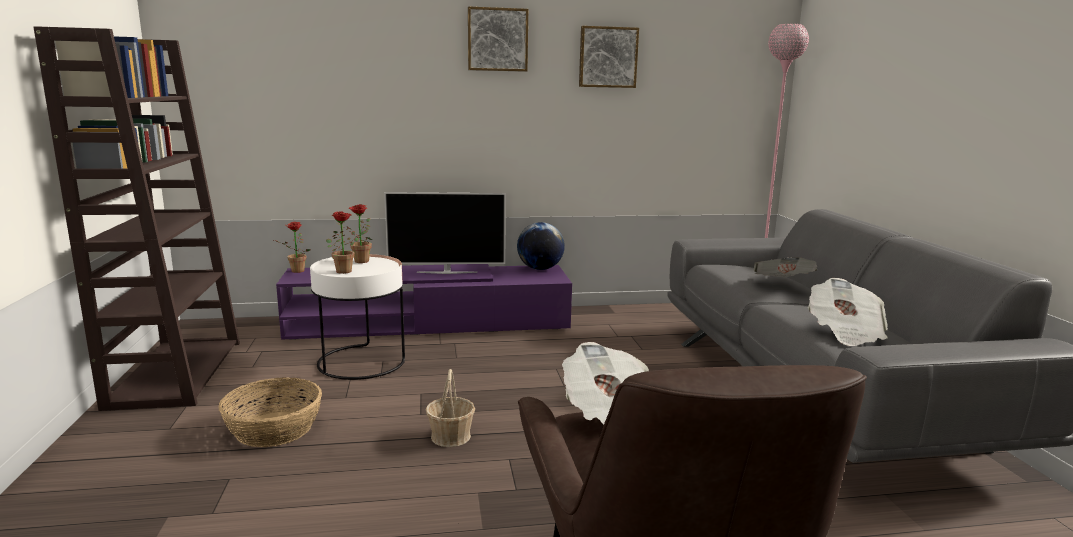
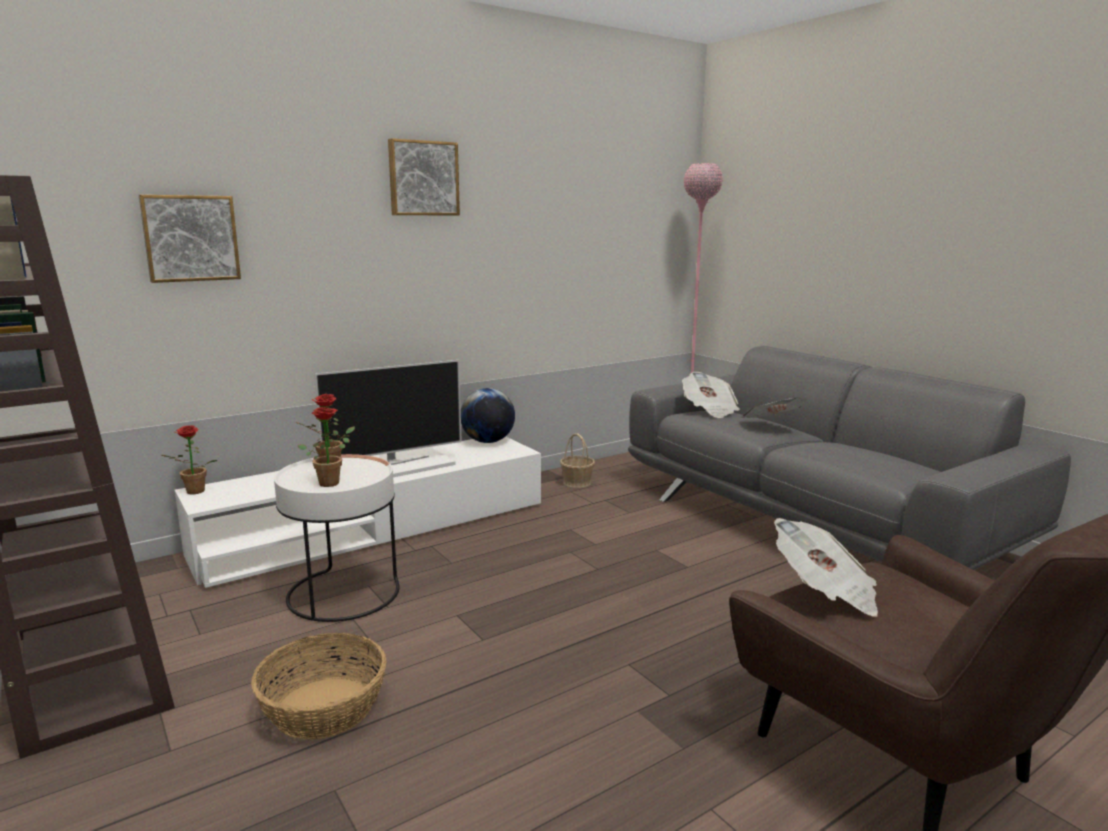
camera: 25 degrees left, 0 degrees up
(429, 324) = (376, 528): purple tv stand -> white tv stand
(451, 436) = (544, 656): basket -> basket (577, 482)
(607, 57) = (537, 198): picture -> picture (190, 238)
(844, 332) = (879, 464): newspaper -> newspaper (709, 410)

